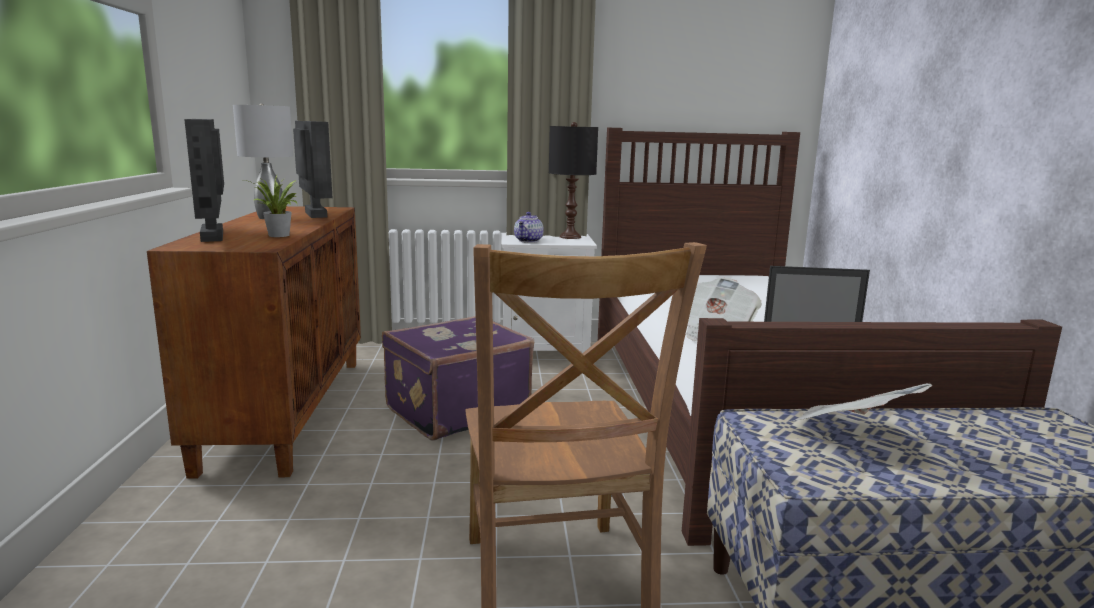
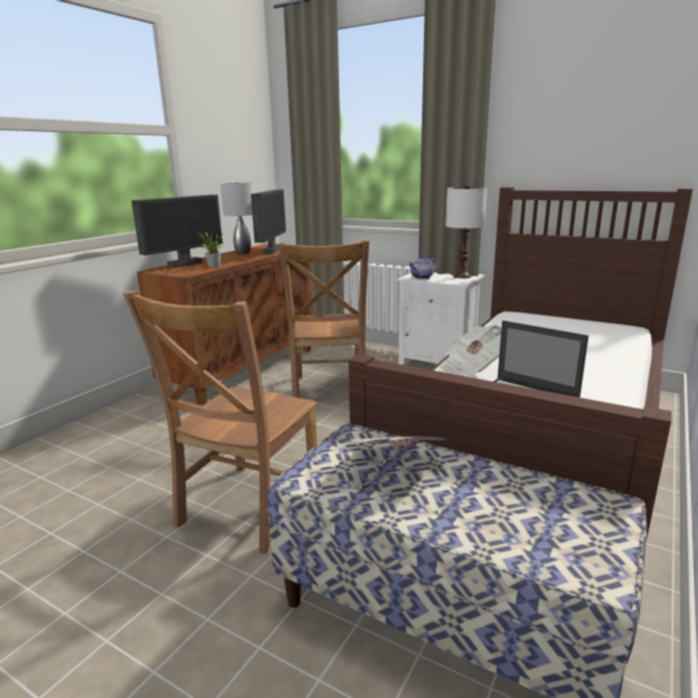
camera: 35 degrees right, 5 degrees up
(215, 236) = (184, 264): monitor -> monitor turned 150 degrees counterclockwise
(455, 410) = (328, 391): purple suitcase -> brown chair
(570, 237) = (462, 276): black table lamp -> white table lamp

